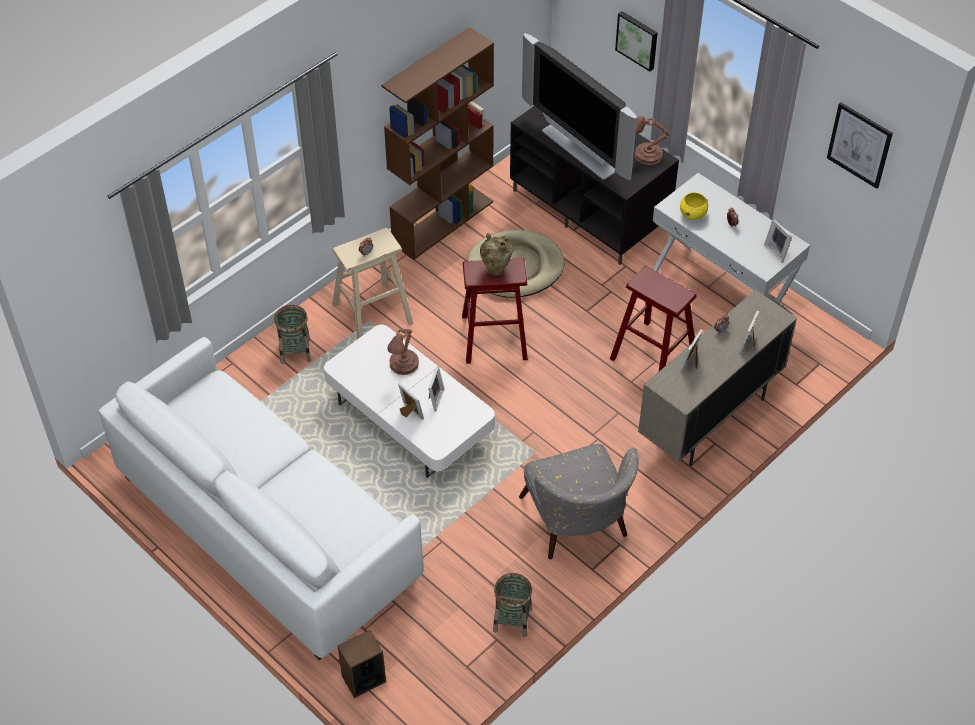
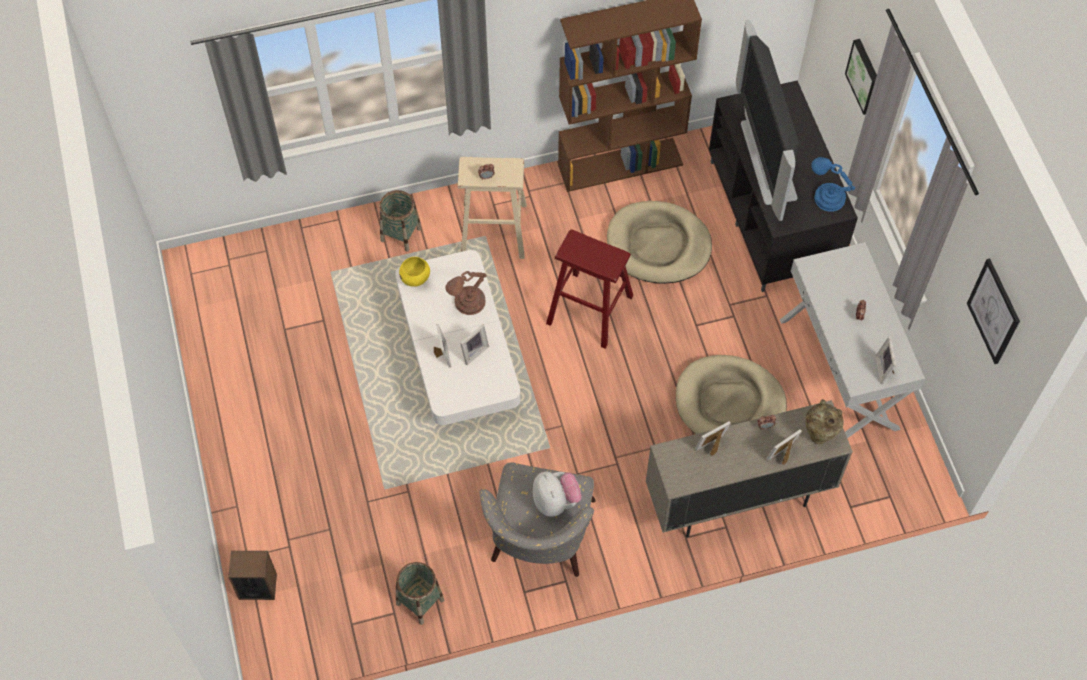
camera: 30 degrees right, 10 degrees up
(266, 527) = (267, 397): white sofa -> none
(496, 269) = (595, 252): beige vase -> beige vase (819, 434)
(588, 471) = (555, 501): none -> plush toy
(646, 155) = (826, 197): brown table lamp -> blue table lamp
(653, 354) = (729, 403): red stool -> beige dog bed
(693, 214) = (827, 286): yellow bowl -> yellow bowl (415, 278)

